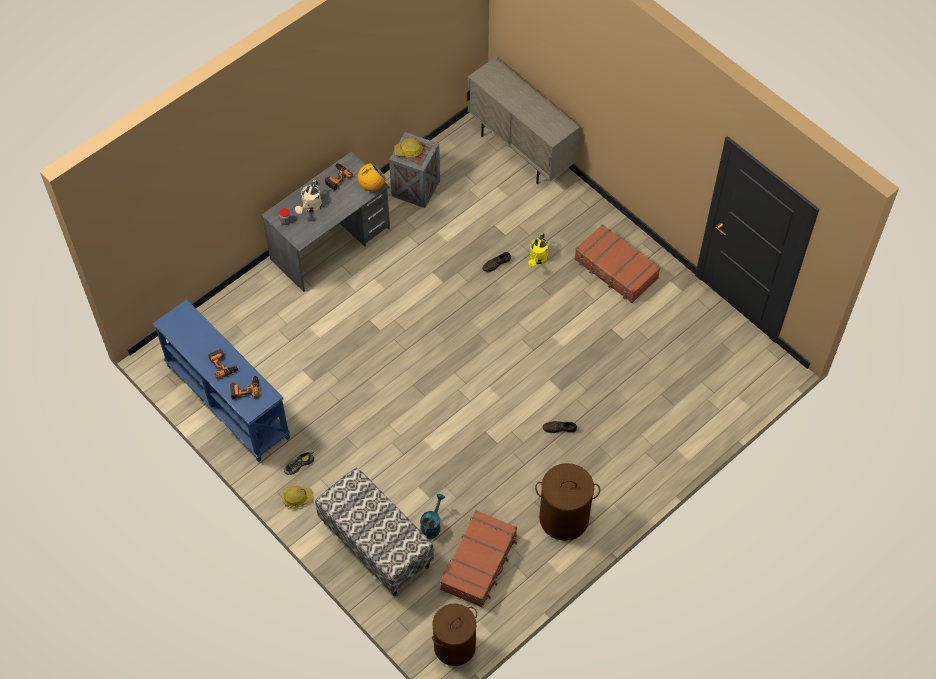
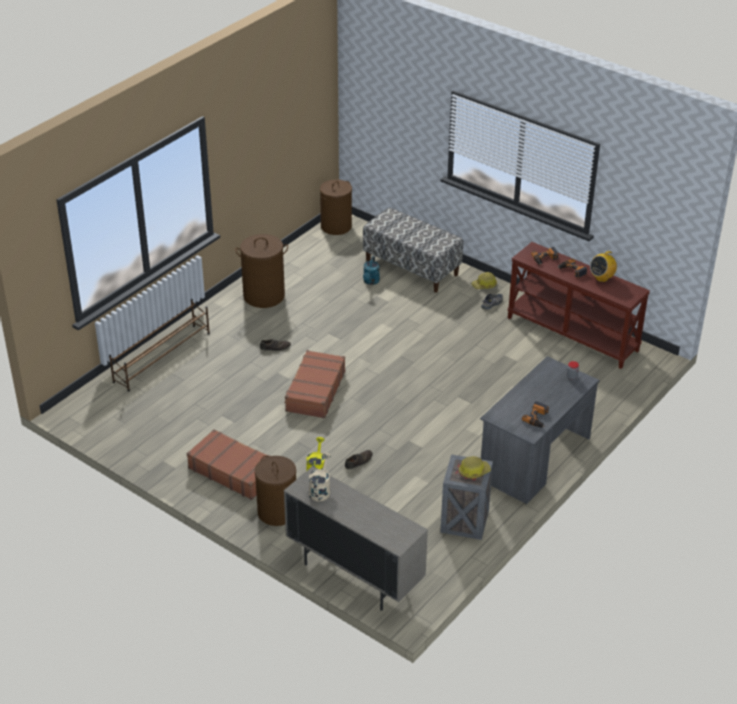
camera: 170 degrees right, 20 degrees down
(226, 402) = (573, 334): blue console table -> brown console table
(310, 207) = (552, 390): beige watering can -> beige watering can (320, 490)
(372, 186) = (498, 415): radio -> radio (602, 278)
(479, 563) = (327, 266): brown suitcase -> brown suitcase (315, 391)
(579, 220) = (277, 512): none -> brown laundry basket
(684, 431) = (163, 357): none -> brown shoe rack

